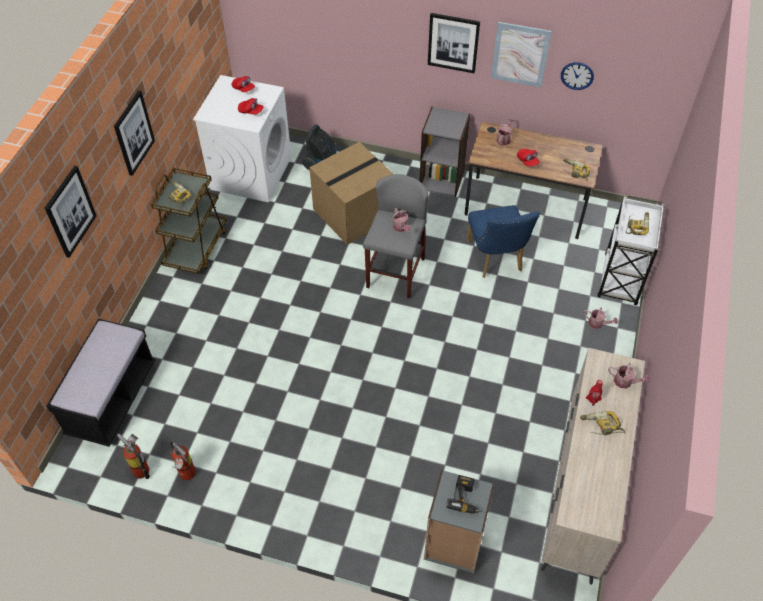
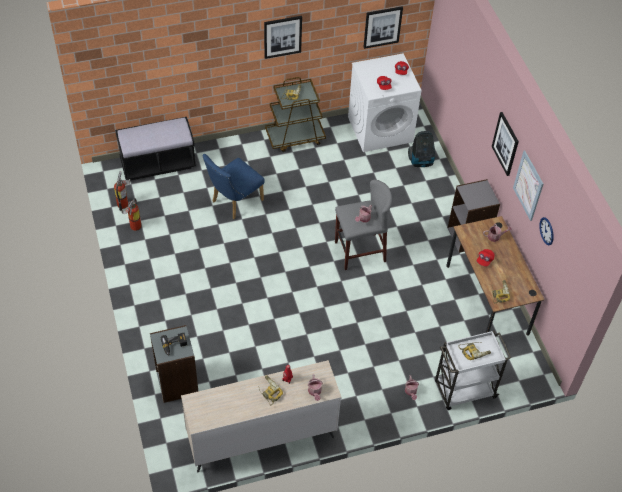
camera: 55 degrees right, 0 degrees up
(70, 211) = (196, 44): picture -> picture (382, 27)
(354, 212) = (393, 202): cardboard box -> none
(496, 260) = (419, 304): blue chair -> blue chair (234, 202)

